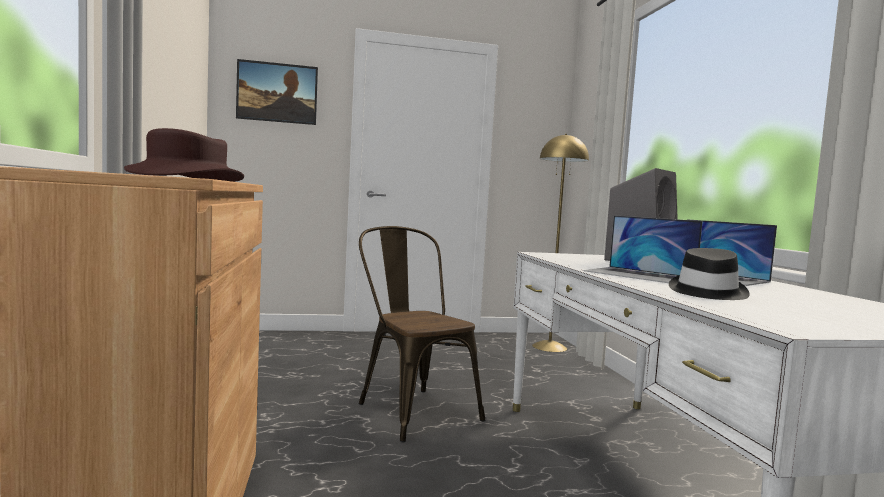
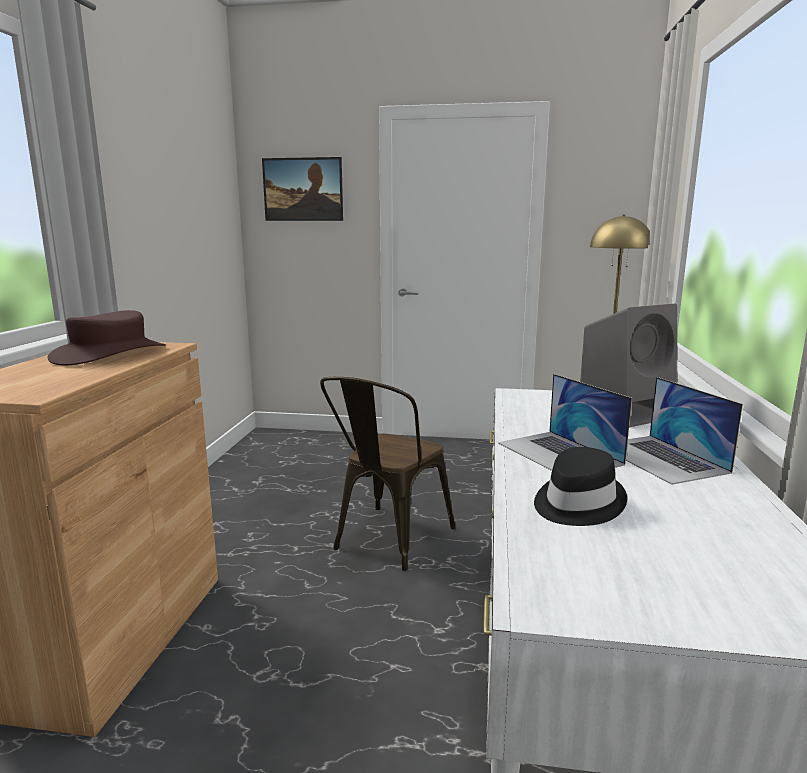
camera: 20 degrees right, 10 degrees up
(411, 409) = (388, 541): brown chair -> brown chair turned 135 degrees counterclockwise

